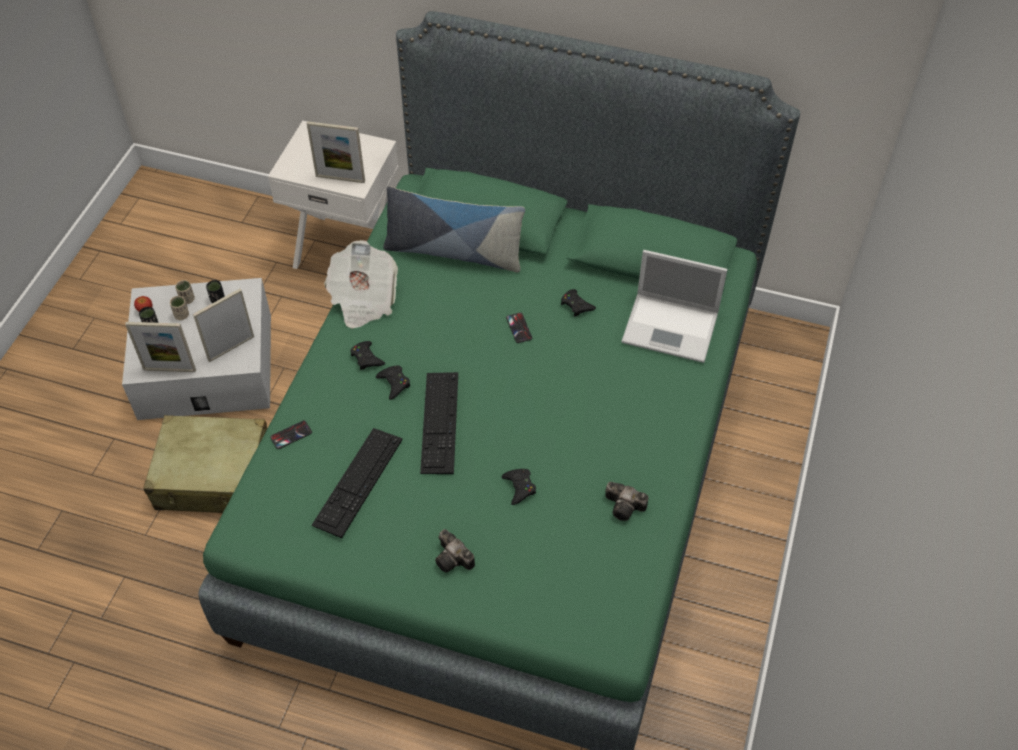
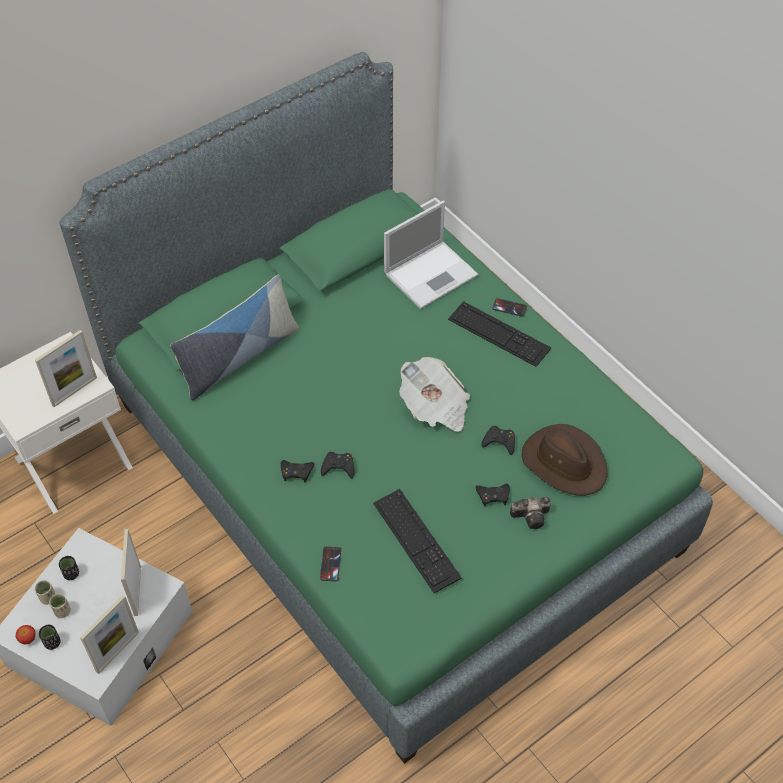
camera: 55 degrees left, 0 degrees up
(215, 476) = (228, 691): beige suitcase -> none
(363, 299) = (232, 442): newspaper -> newspaper (435, 407)
(439, 422) = (402, 457): keyboard -> keyboard (498, 334)
(519, 328) = (353, 360): phone -> phone (509, 307)
(537, 553) = (564, 462): none -> brown hat
(576, 305) = (362, 314): black game controller -> black game controller (493, 496)
(626, 507) = (563, 390): camera -> none

